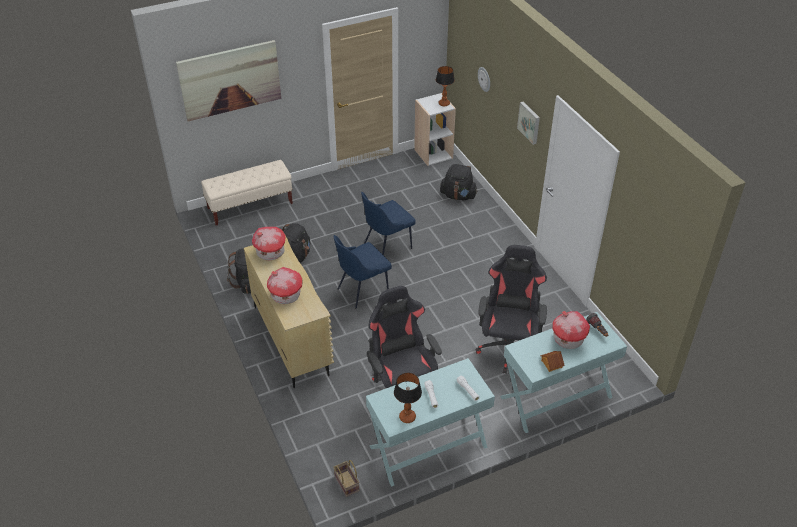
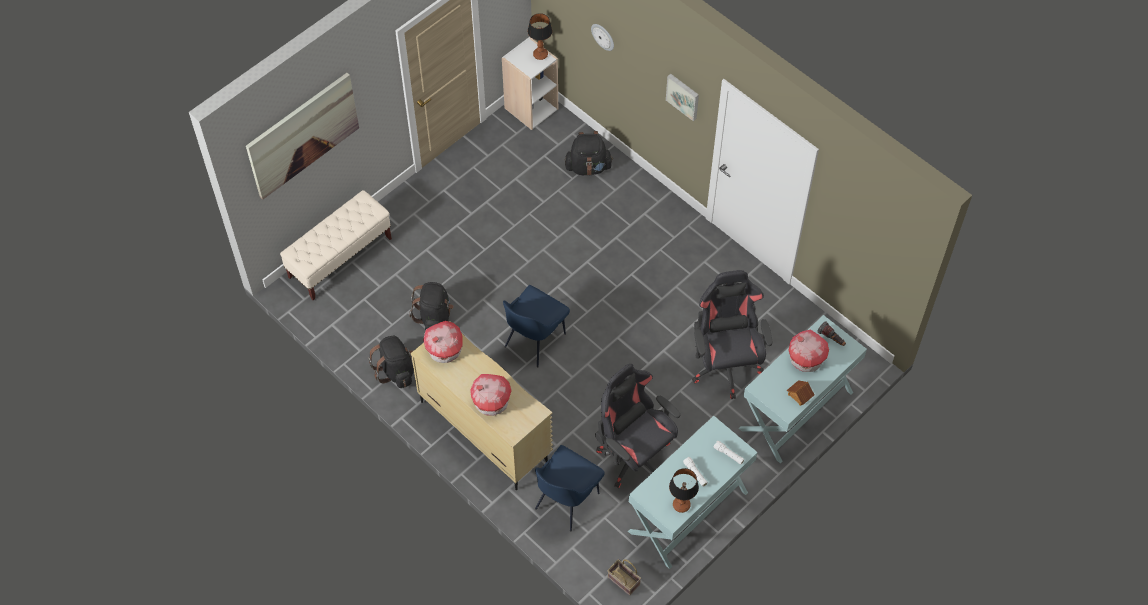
camera: 20 degrees left, 15 degrees up
(387, 247) = (536, 269): blue chair -> blue chair (567, 502)

